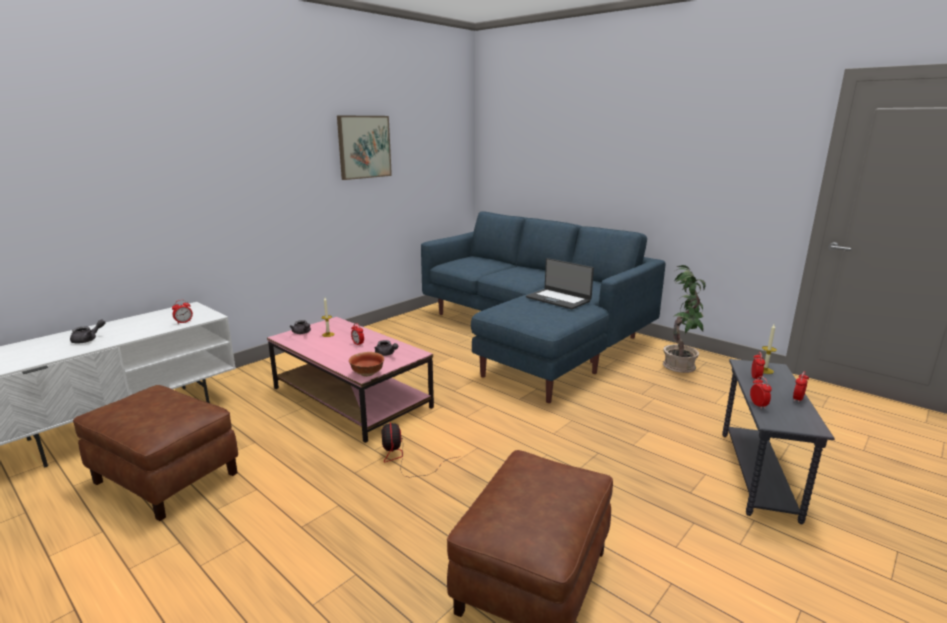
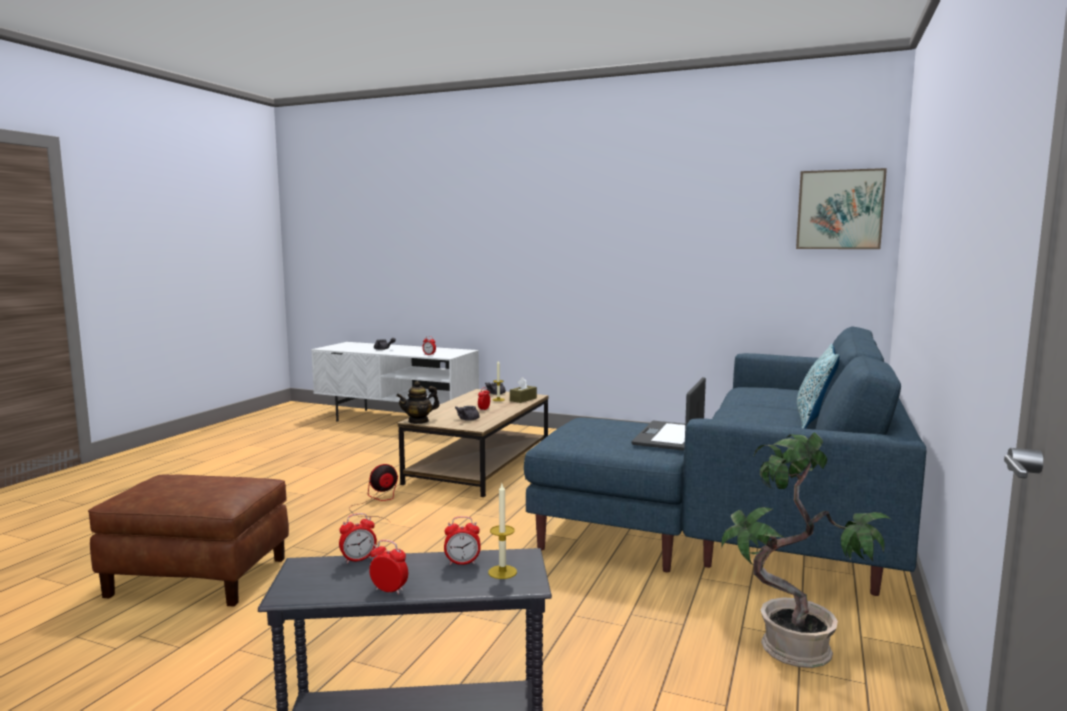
camera: 70 degrees right, 10 degrees down
(165, 478) = (329, 446): brown ottoman -> none
(341, 326) = (523, 399): none -> brown tissue box
(352, 398) = (479, 465): pink coffee table -> brown coffee table
(364, 147) = (675, 223): picture -> picture (839, 210)
(368, 373) = (418, 421): bowl -> teapot
(541, 270) = (814, 421): none -> pillow

